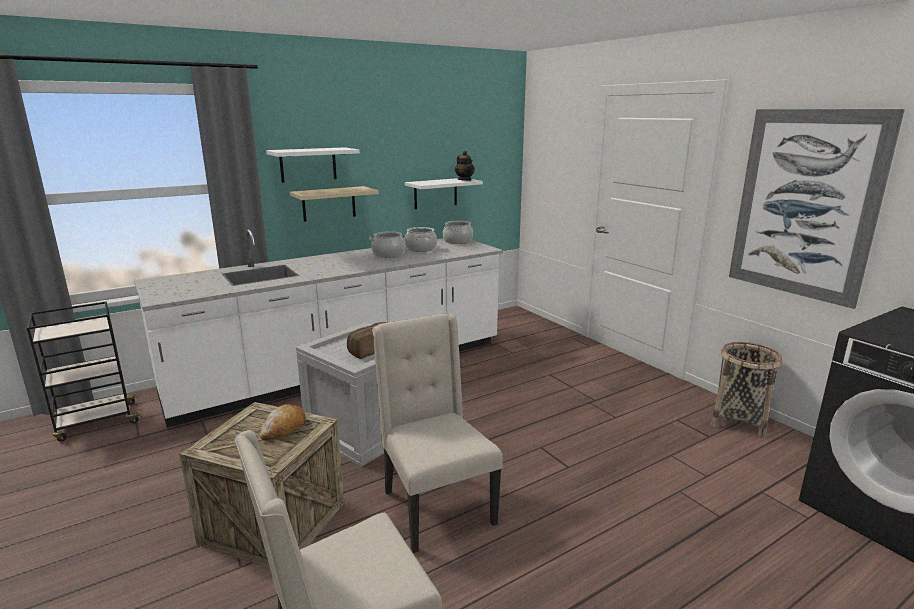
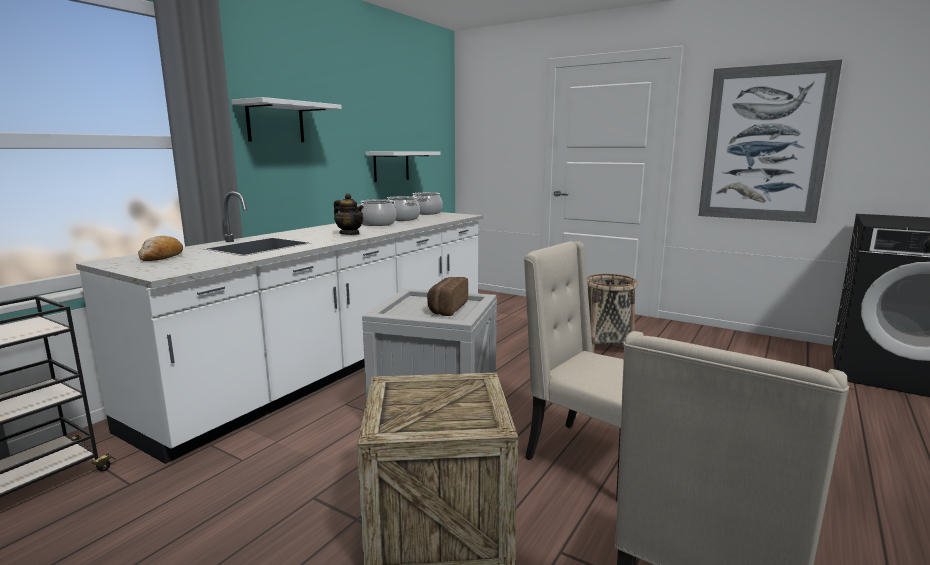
camera: 25 degrees left, 5 degrees down
(284, 428) = (451, 392): bread -> bread (161, 257)
(329, 203) = (297, 171): beige shelf -> none
(464, 180) = (422, 151): teapot -> teapot (349, 234)
(738, 421) = (730, 338): basket -> basket (606, 346)

